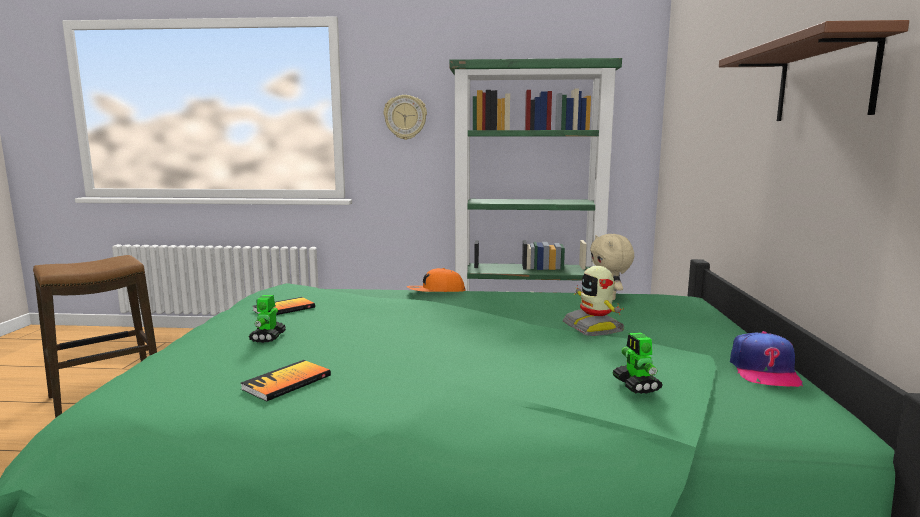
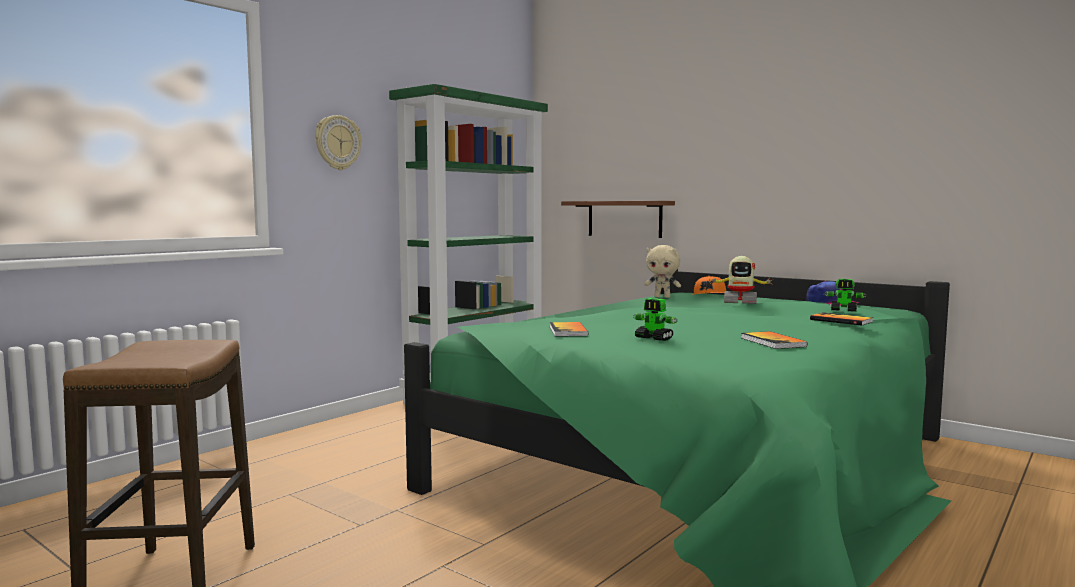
camera: 55 degrees left, 5 degrees down
(436, 292) = (573, 312): orange cap -> orange cap (709, 296)
(508, 394) = (841, 321): none -> book
(824, 81) = (796, 137): brown shelf -> brown shelf (624, 219)

